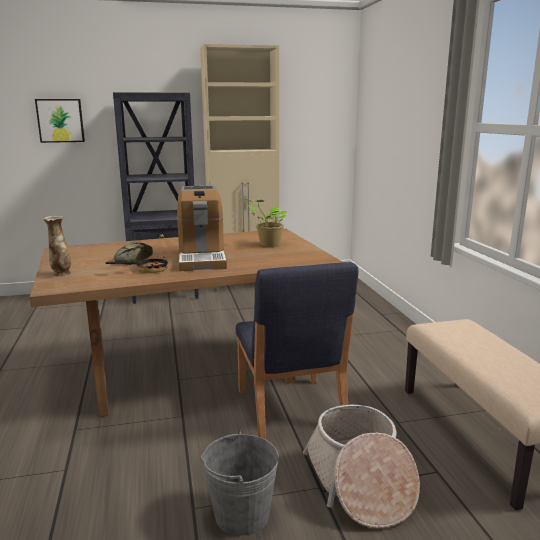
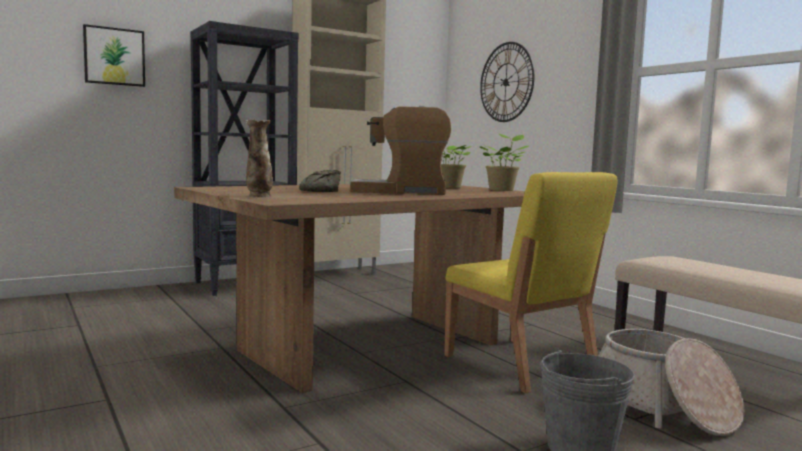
camera: 20 degrees left, 10 degrees down
(147, 270) = (361, 195): frying pan -> none
(202, 258) = (401, 191): coffee machine -> coffee machine turned 120 degrees clockwise
(290, 410) = (520, 364): blue chair -> yellow chair
(309, 251) = (502, 190): none -> potted plant
(391, 120) = (506, 82): none -> wall clock

